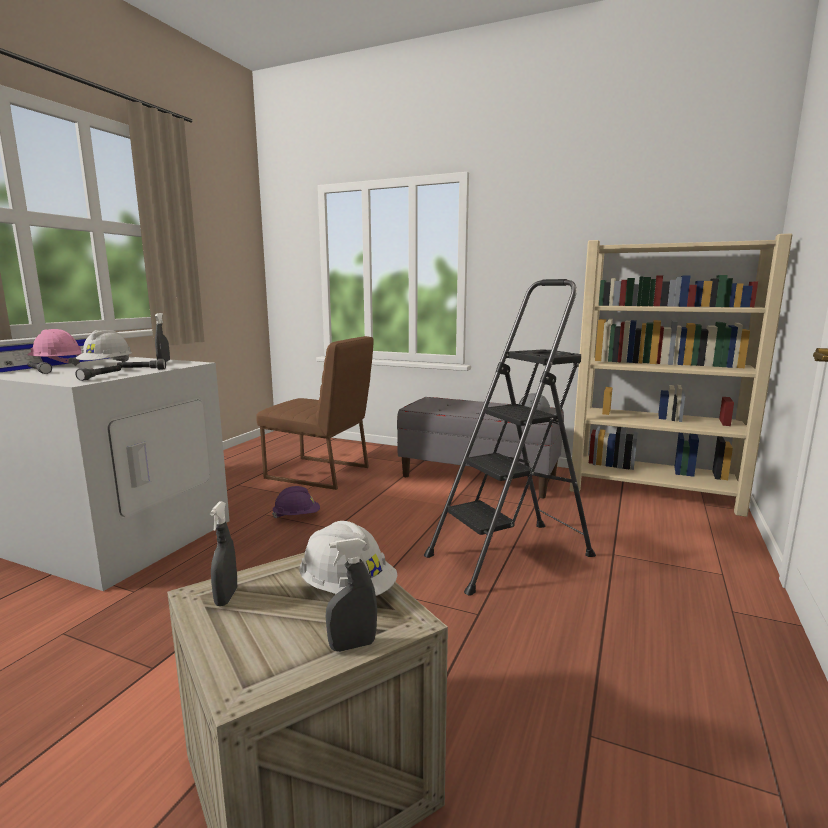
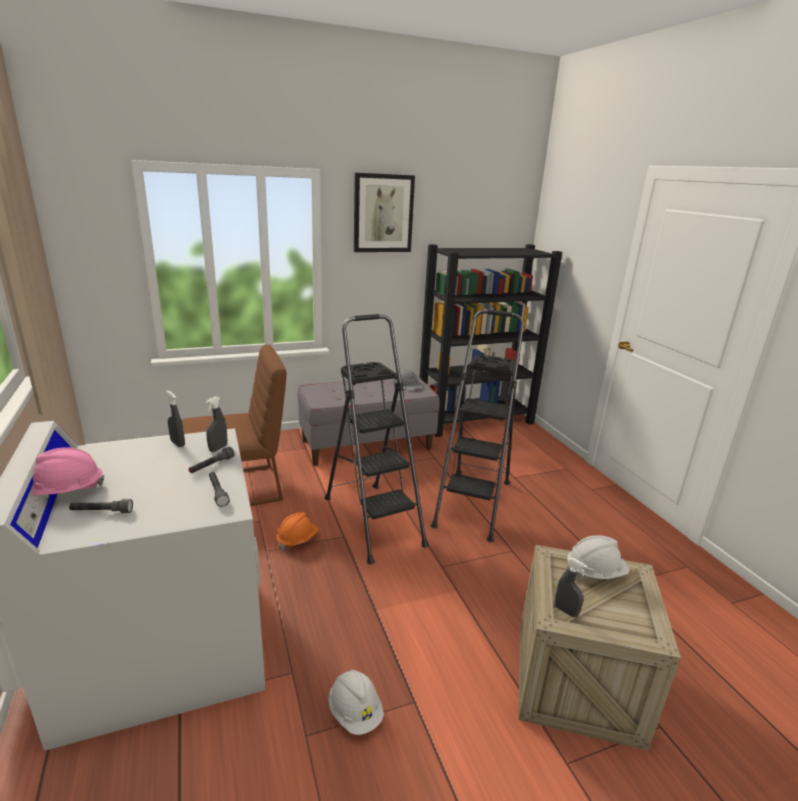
camera: 45 degrees left, 10 degrees up
(107, 366) = (146, 473): white hard hat -> white hard hat (355, 712)
(297, 516) = (297, 540): purple hard hat -> orange hard hat
(352, 645) = (647, 595): grey spray bottle -> grey spray bottle (218, 448)
(381, 527) = (372, 519): none -> step ladder
(537, 212) = (383, 213): none -> picture
(653, 490) = (475, 419): beige bookcase -> black bookcase

